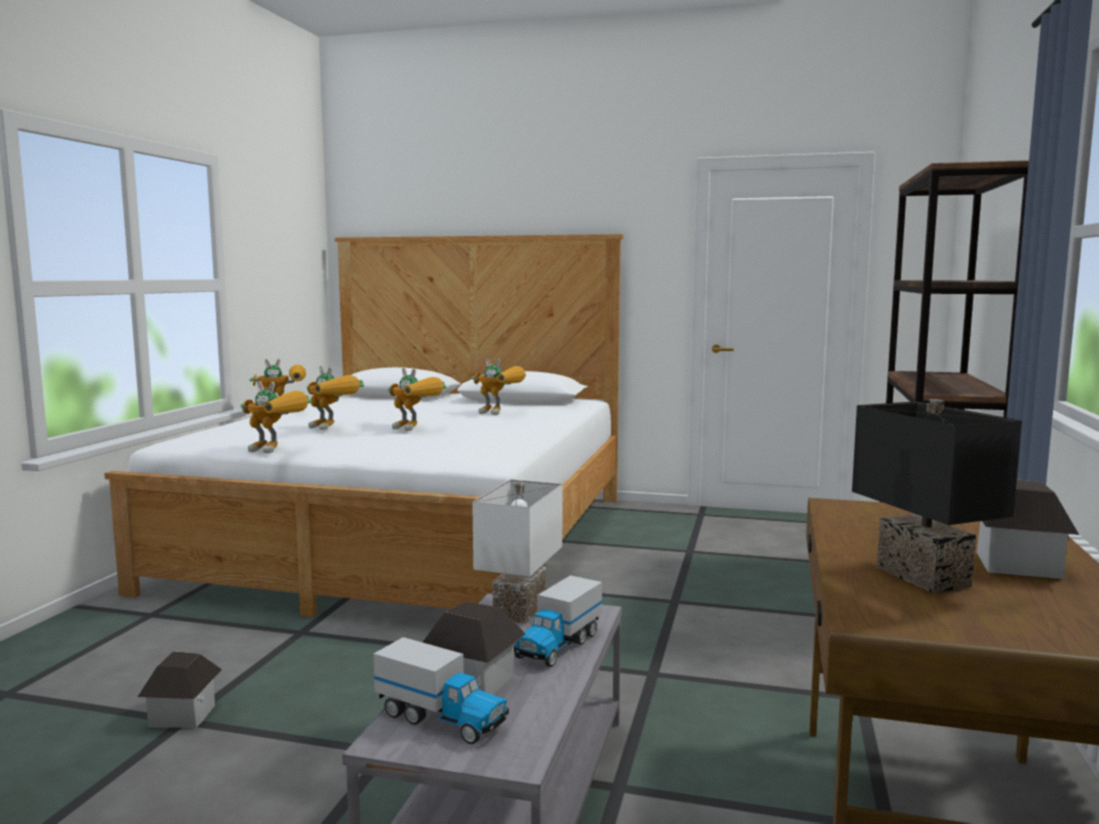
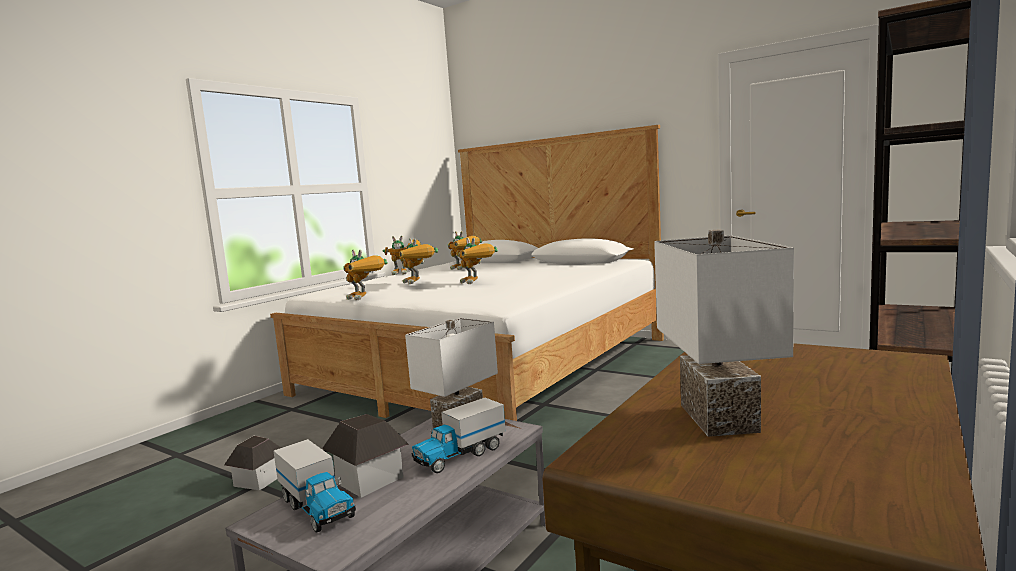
camera: 20 degrees right, 0 degrees up
(501, 413) = (552, 270): toy robot -> toy robot (465, 268)
(927, 577) = (723, 418): black table lamp -> white table lamp
(1018, 565) = (847, 411): toy house -> none

